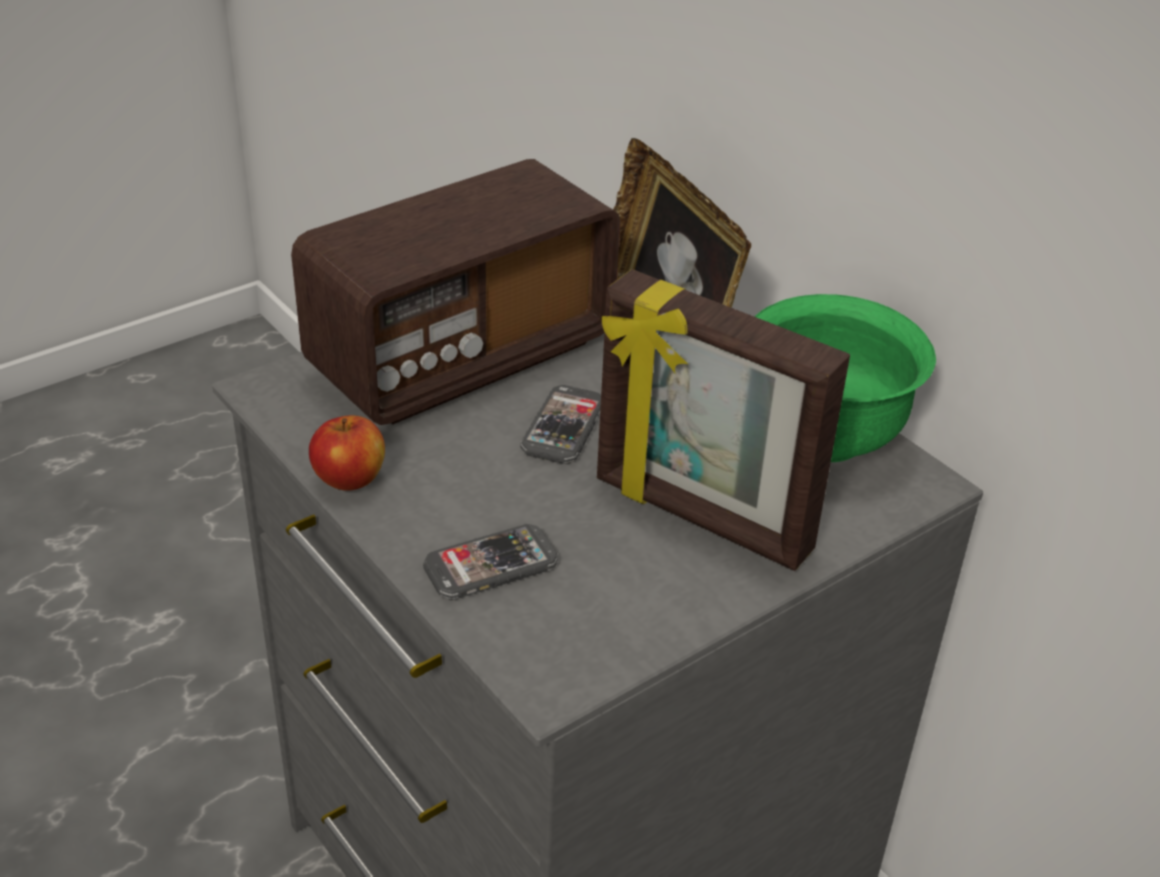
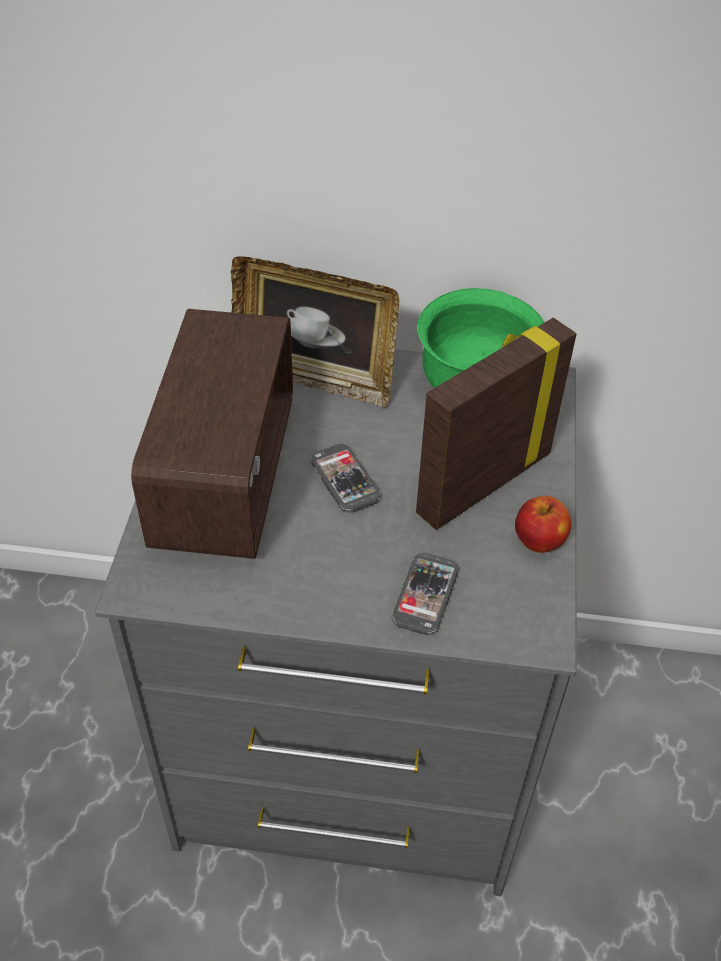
camera: 45 degrees left, 10 degrees up
(350, 479) = (278, 606): apple -> apple (539, 541)
(700, 517) = (482, 482): picture frame -> picture frame turned 150 degrees clockwise

